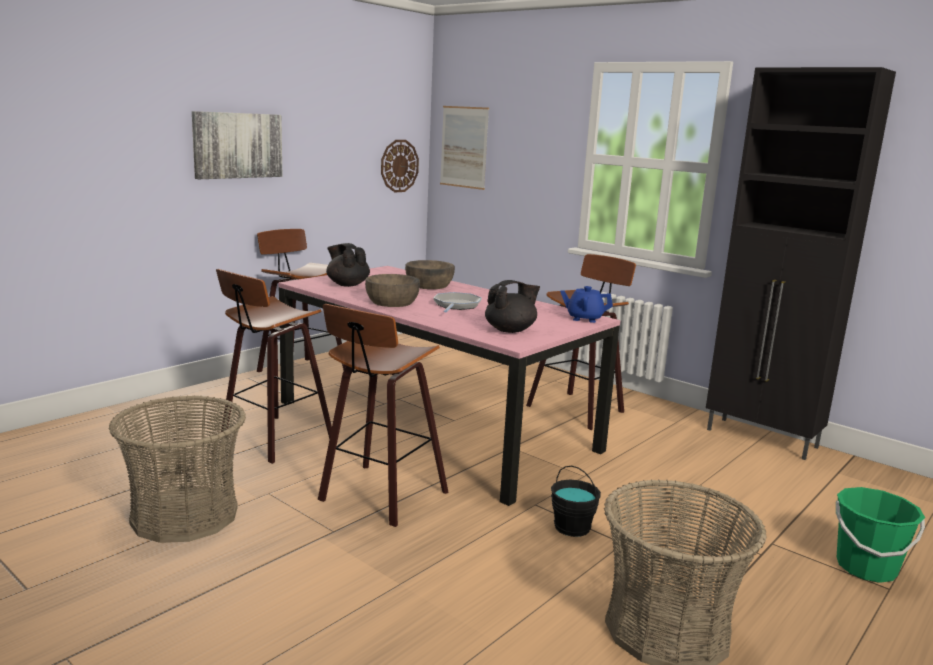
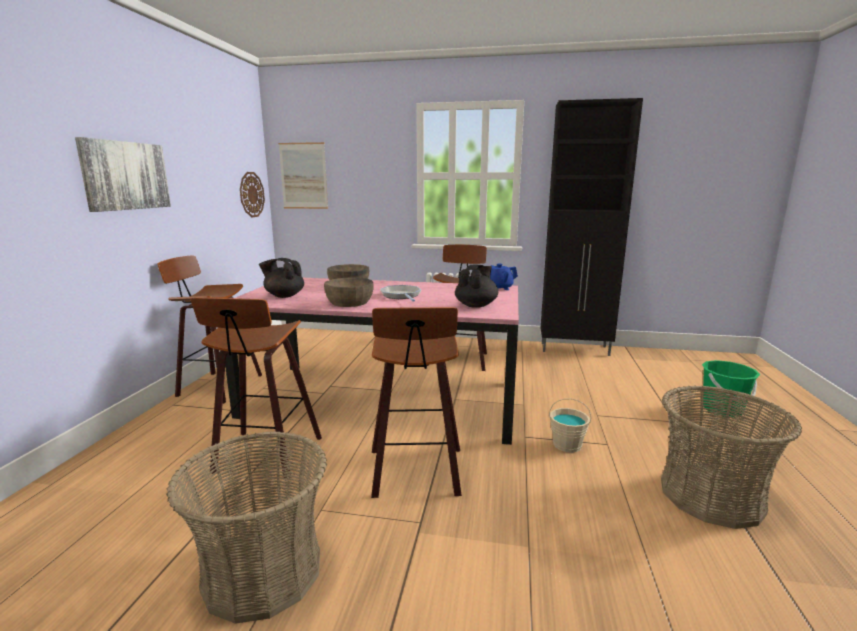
camera: 30 degrees left, 0 degrees up
(572, 527) = (567, 444): black bucket -> beige bucket

